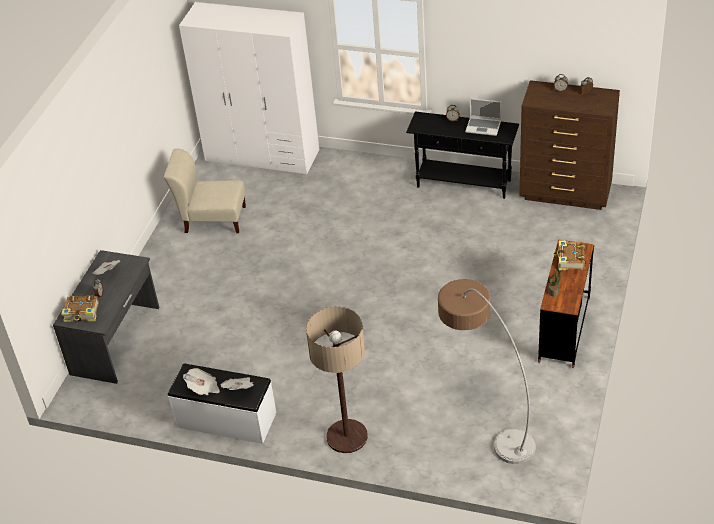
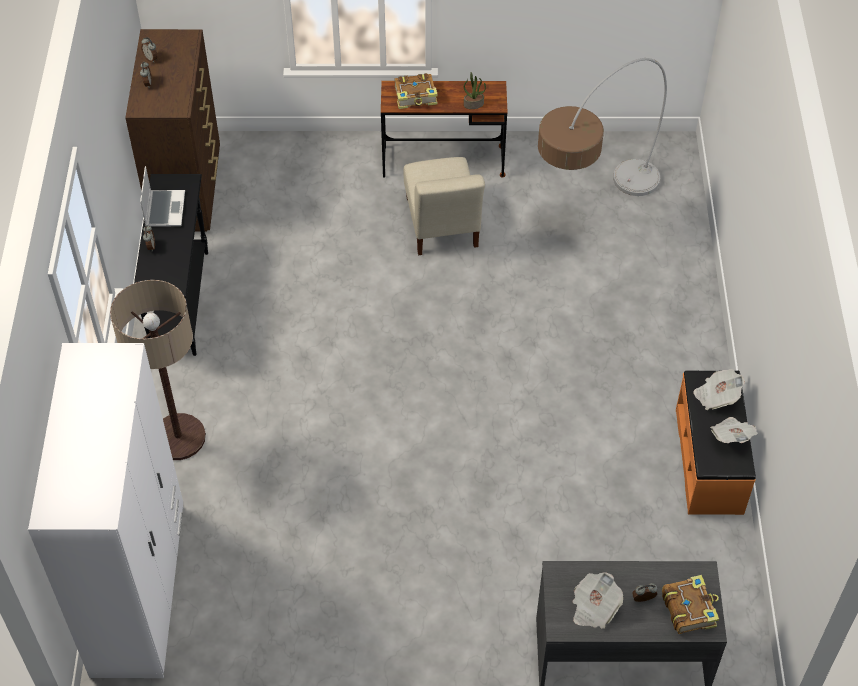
camera: 110 degrees left, 10 degrees up
(212, 219) = (318, 612): beige chair -> beige chair (441, 226)
(226, 420) = (710, 460): white bench -> orange bench
(347, 437) = (683, 328): floor lamp -> floor lamp (178, 437)

